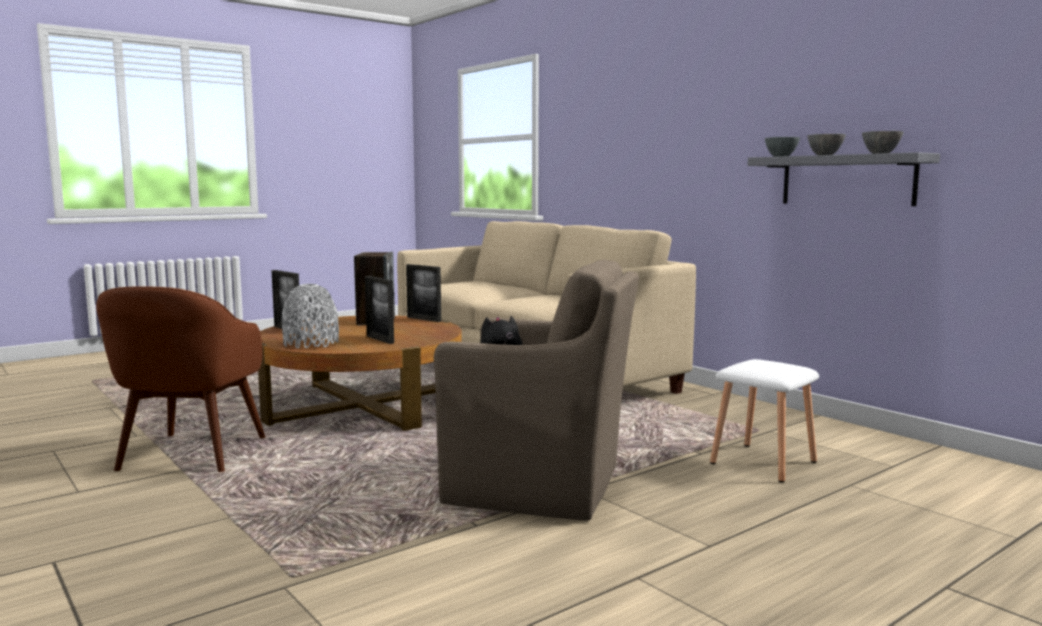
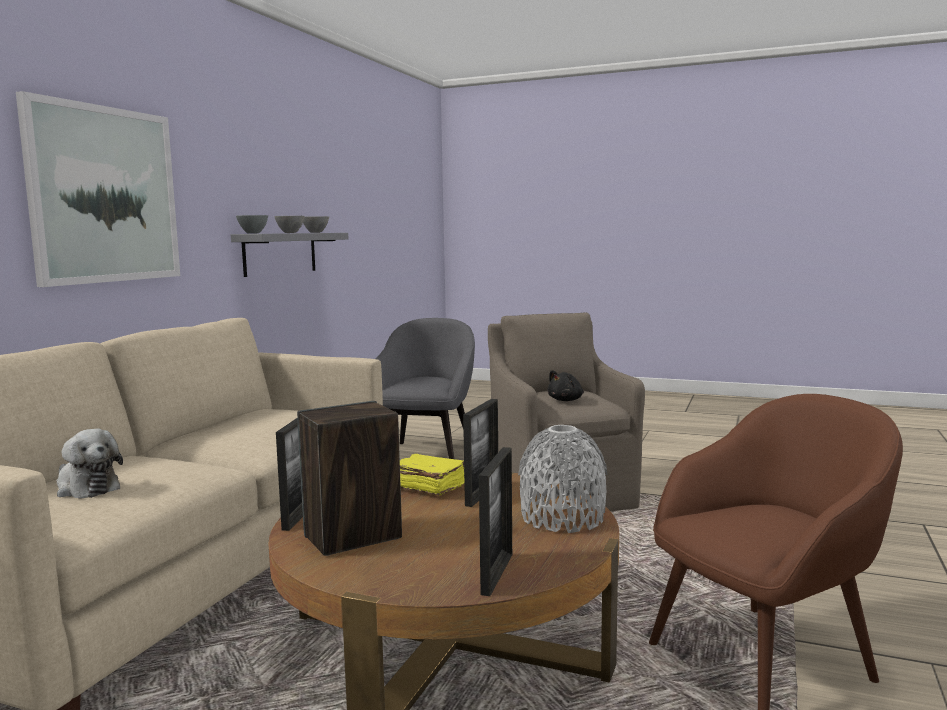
camera: 120 degrees left, 0 degrees up
(416, 334) = (427, 487): none -> yellow book
(474, 284) = (86, 488): none -> plush toy
(658, 132) = (104, 195): none -> picture
(763, 463) = (427, 454): white stool -> grey armchair

